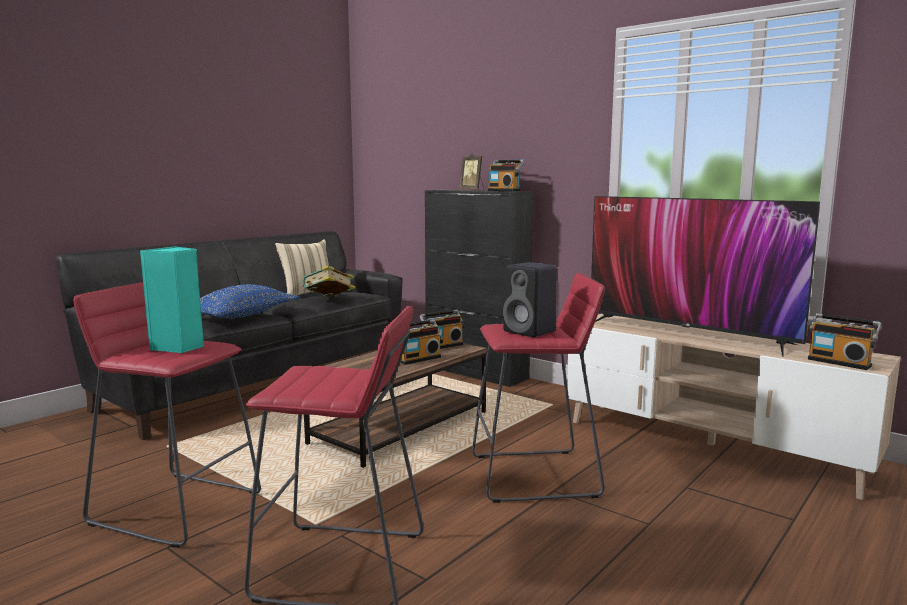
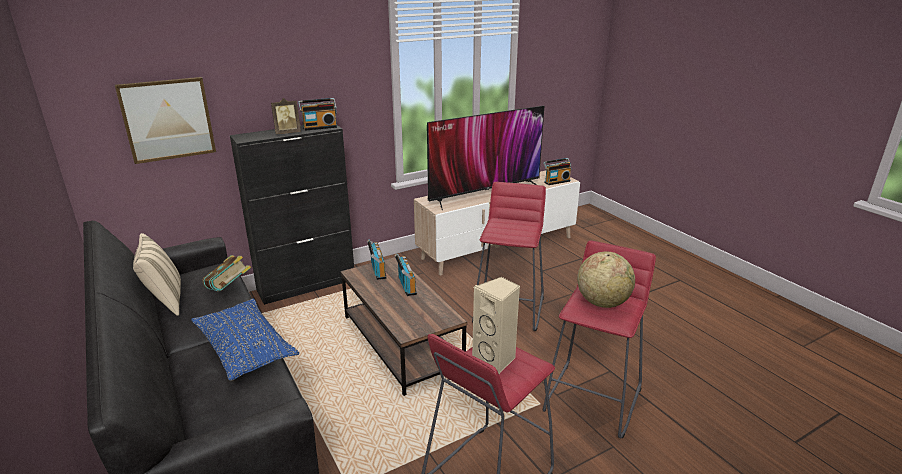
camera: 70 degrees left, 15 degrees up
(178, 347) = (496, 360): turquoise speaker -> beige speaker
(327, 379) = (602, 302): none -> globe
(410, 168) = (167, 119): none -> picture
(531, 331) = (516, 228): black speaker -> none

